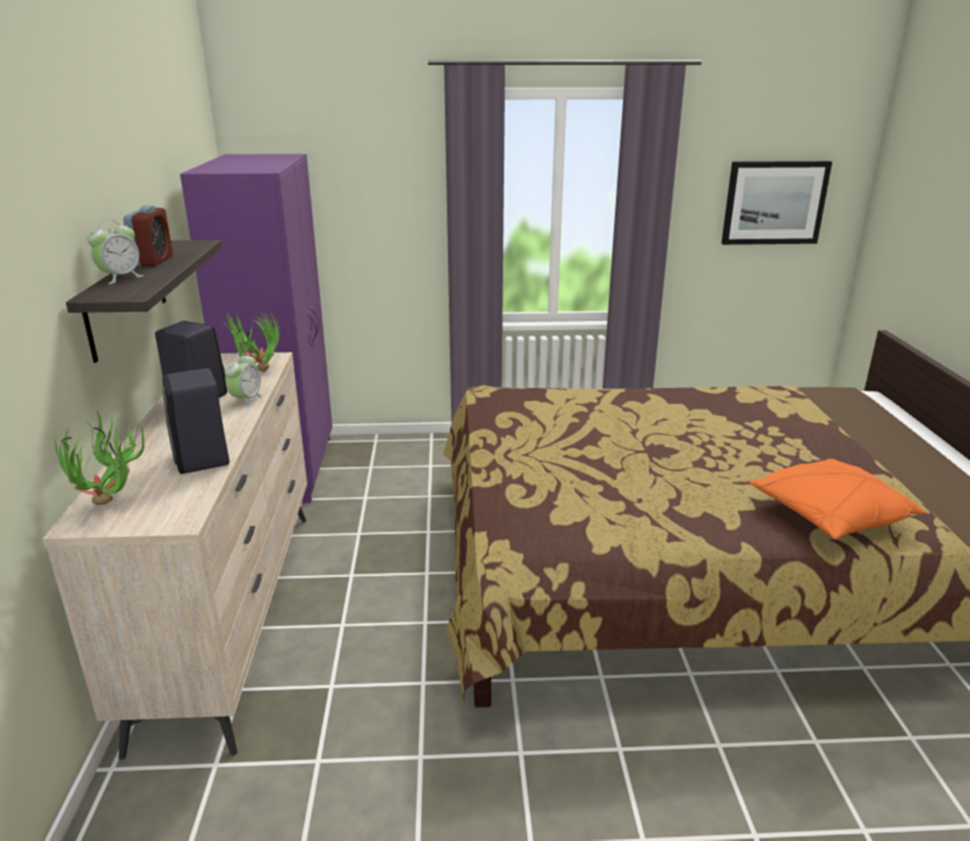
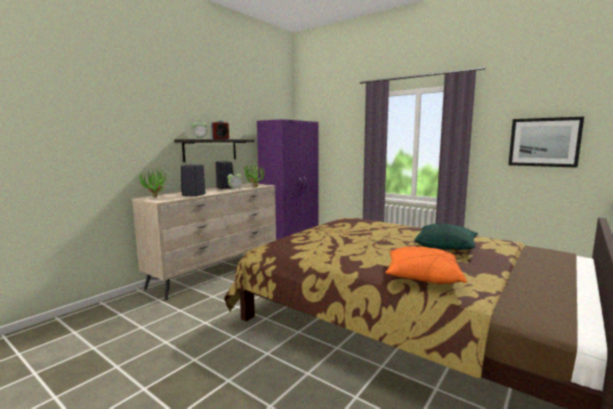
camera: 40 degrees right, 15 degrees down
(746, 432) = (445, 247): none -> green pillow

